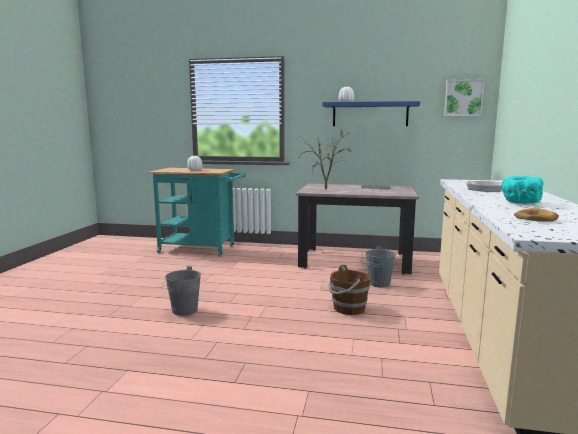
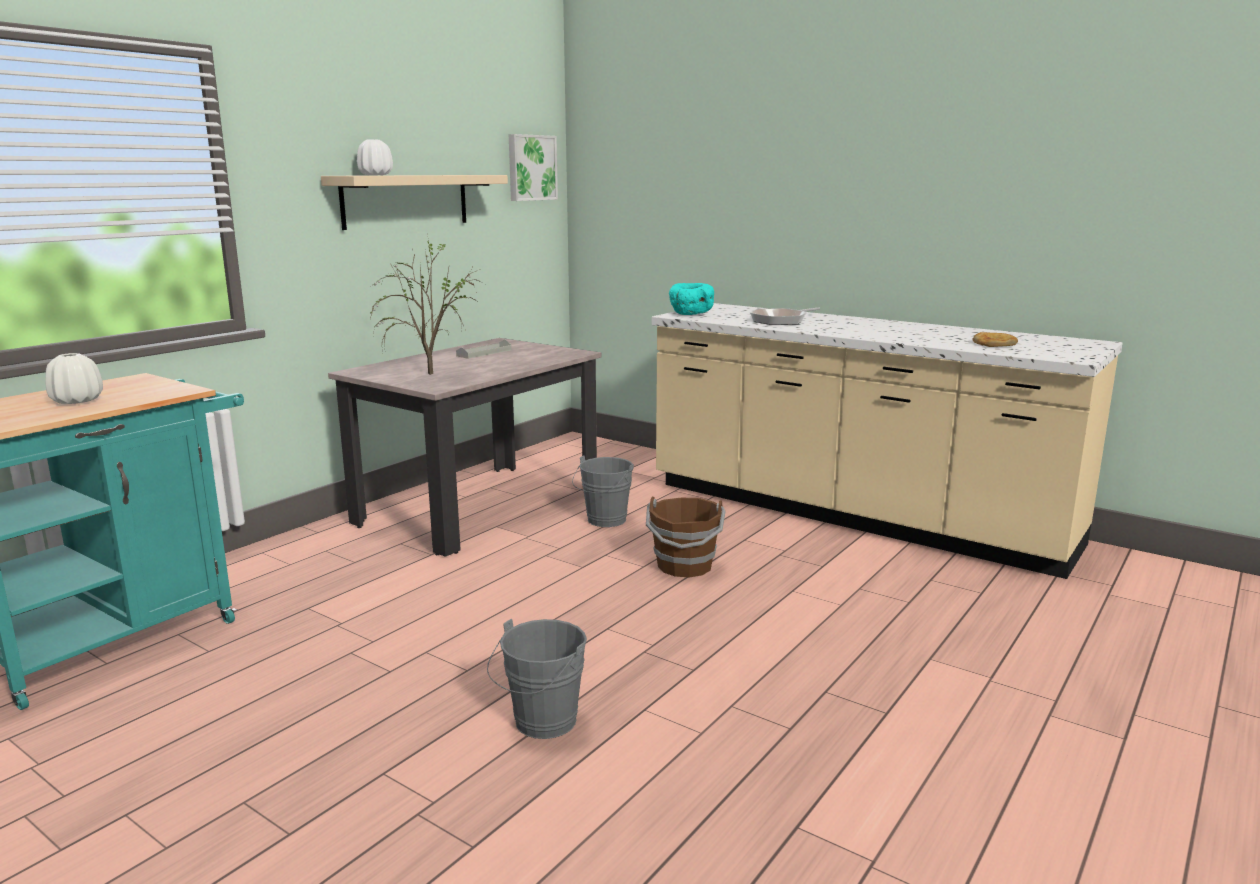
camera: 65 degrees left, 5 degrees up
(370, 114) = (406, 200): blue shelf -> beige shelf
(520, 203) = (894, 331): turquoise bowl -> turquoise bowl (690, 314)

